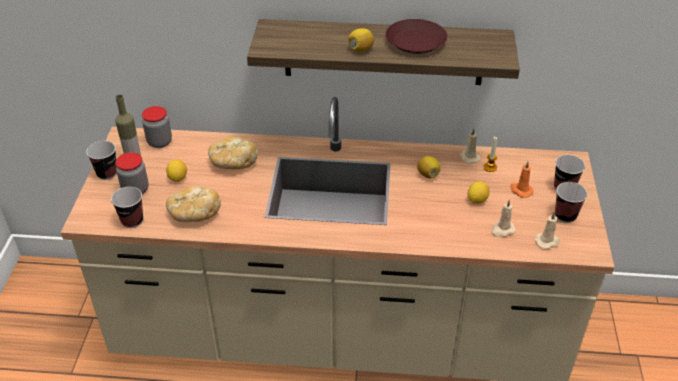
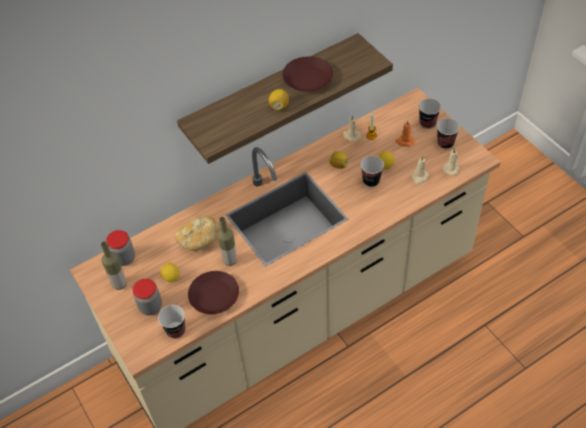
camera: 35 degrees left, 10 degrees up
(107, 173) = (113, 308): cup -> cup (371, 181)
(194, 214) = (214, 296): bread -> brown plate
(239, 194) = (230, 260): none -> bottle

